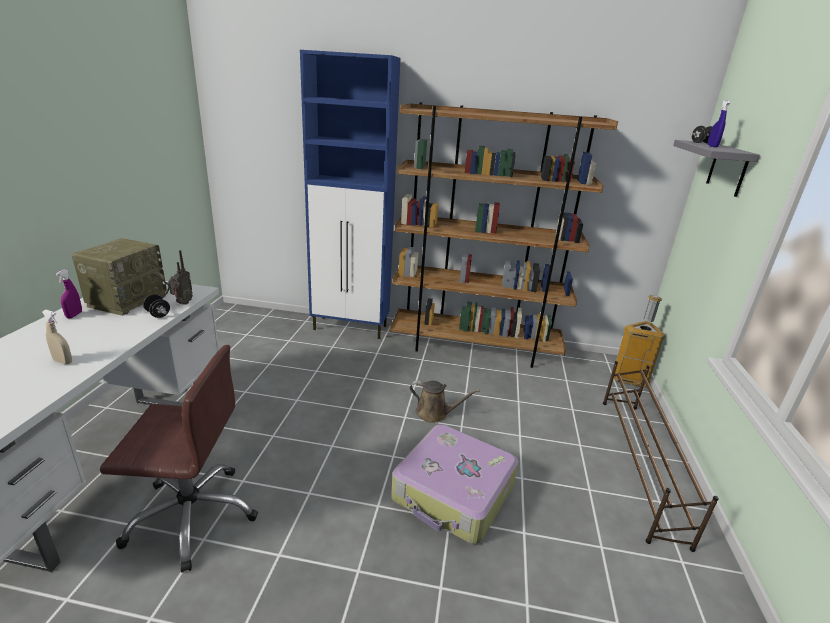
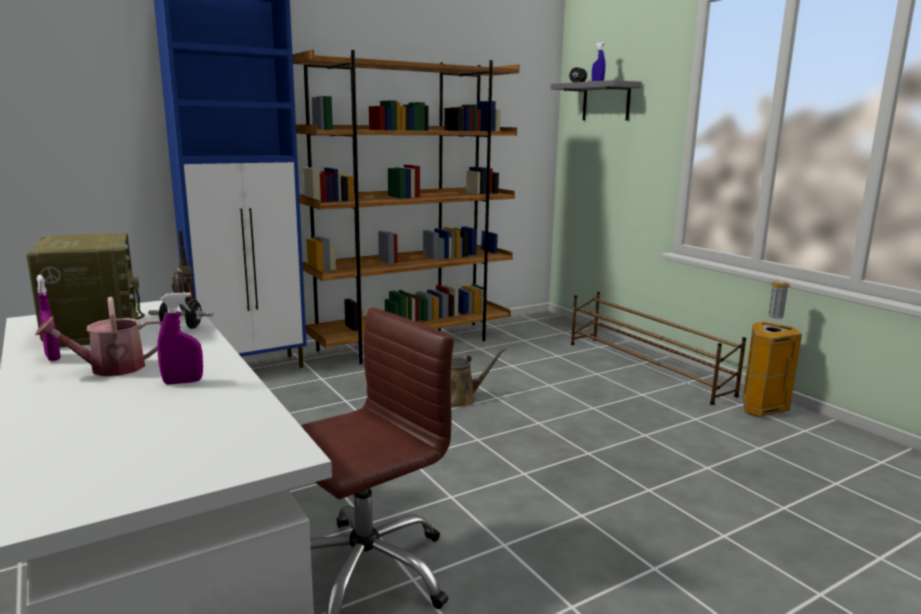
camera: 40 degrees left, 10 degrees down
(63, 361) = (183, 382): beige spray bottle -> purple spray bottle
(69, 335) = (109, 368): none -> watering can
(453, 493) = (565, 438): suitcase -> none
(629, 379) = (564, 325): trash can -> trash can (761, 409)

